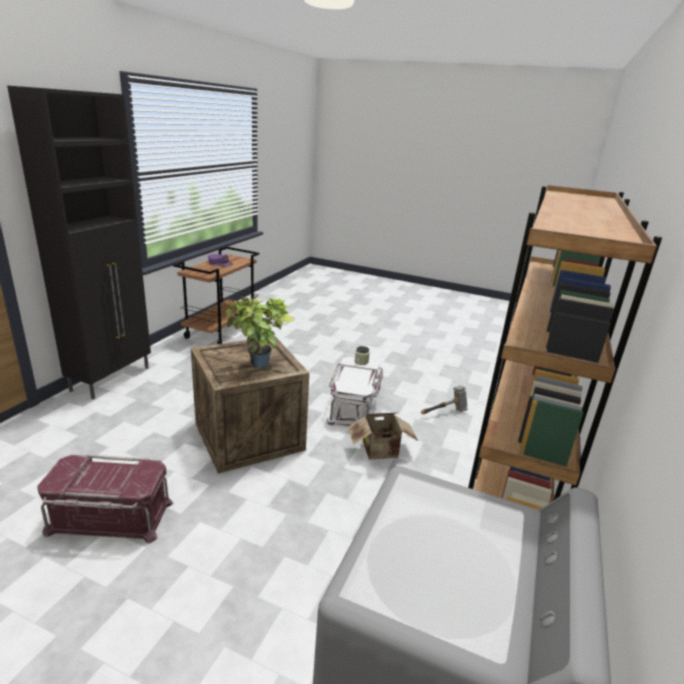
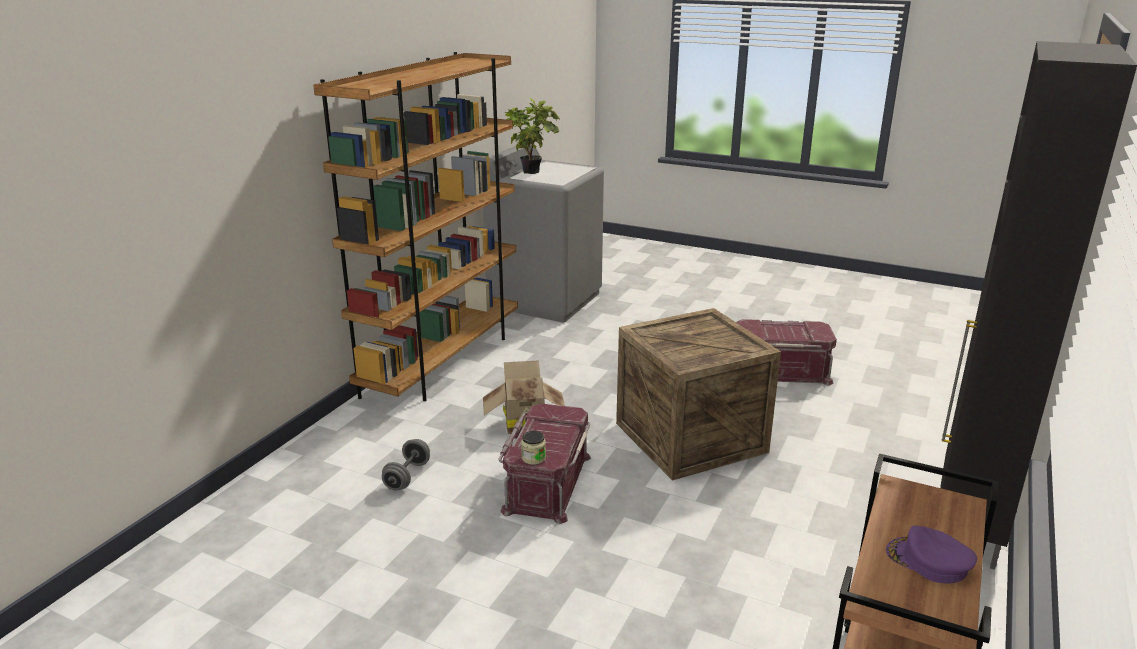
camera: 175 degrees left, 0 degrees up
(258, 366) = (681, 332): potted plant -> potted plant (532, 171)
(354, 407) = (546, 483): white storage box -> red storage box
(444, 413) = (407, 476): hammer -> grey dumbbell

